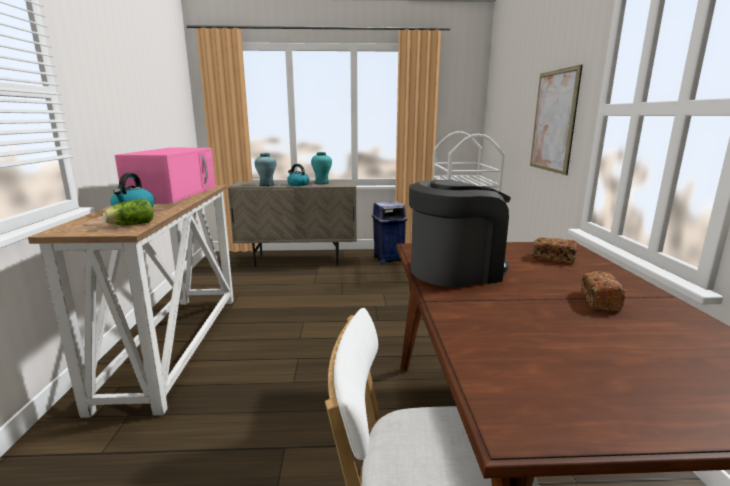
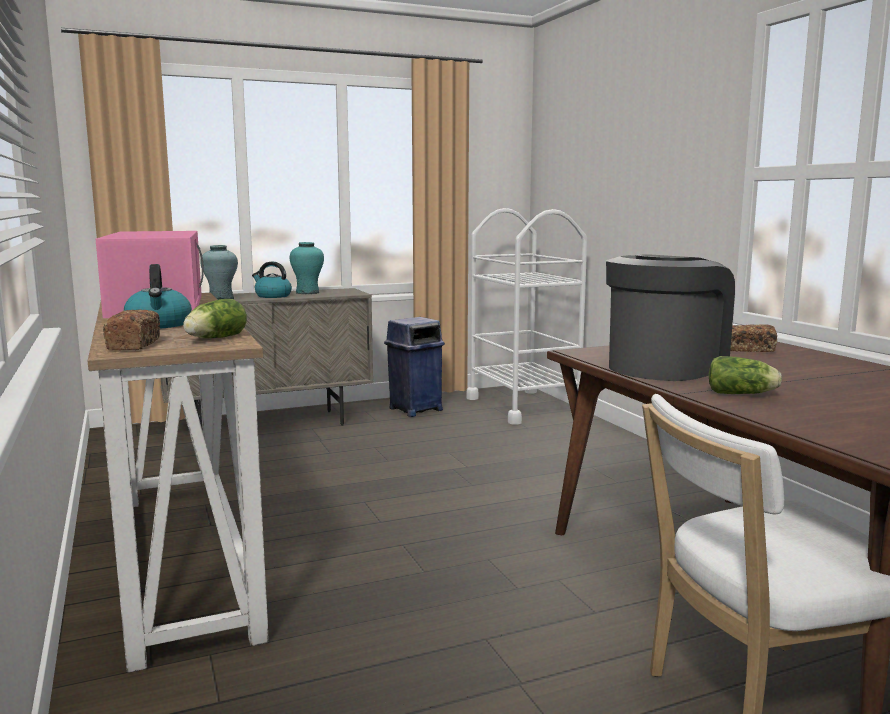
camera: 20 degrees left, 5 degrees down
(478, 309) = (743, 394): none -> lettuce
(553, 121) = (670, 190): picture -> none
(599, 301) = (841, 377): bread -> bread (134, 344)

